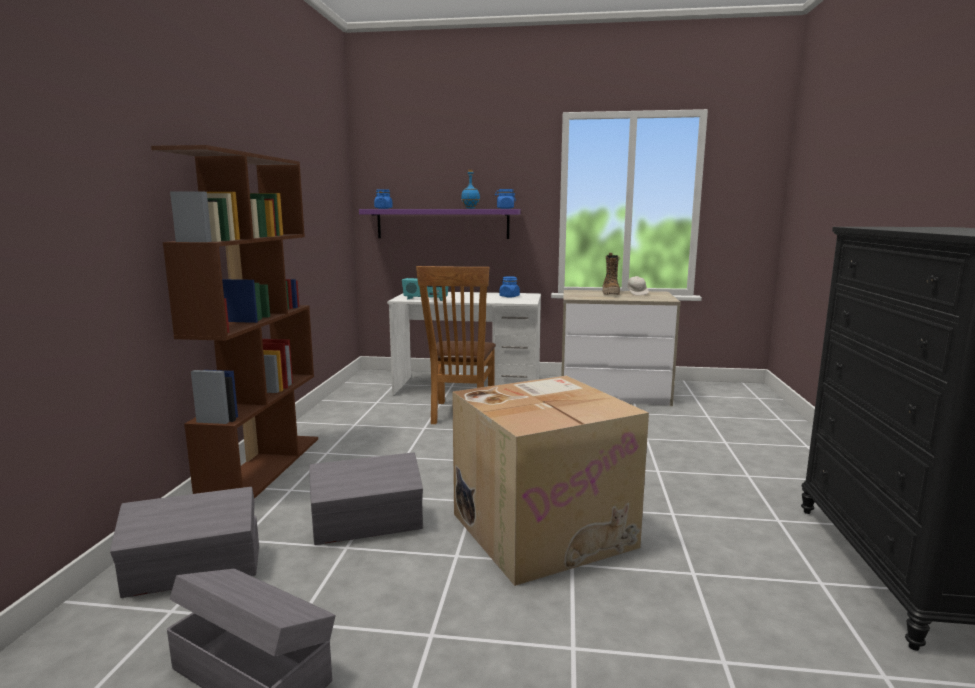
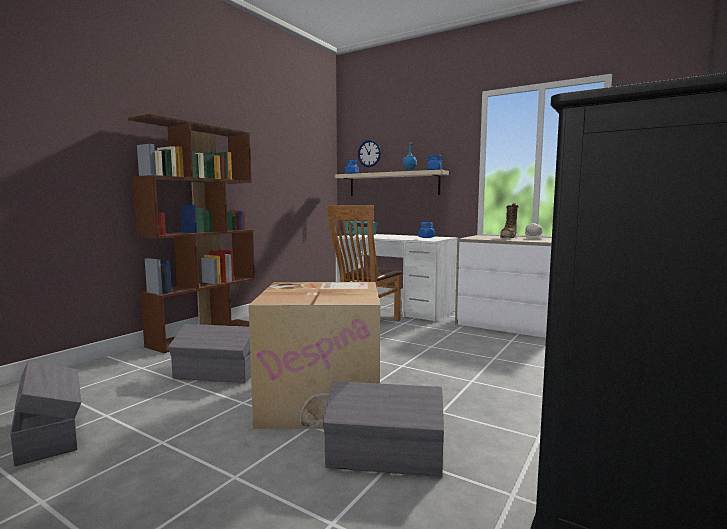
camera: 25 degrees right, 5 degrees down
(195, 571) = (98, 378): grey storage box -> grey storage box (385, 458)
(405, 180) = (369, 153): none -> wall clock
(442, 223) = (393, 184): purple shelf -> beige shelf

